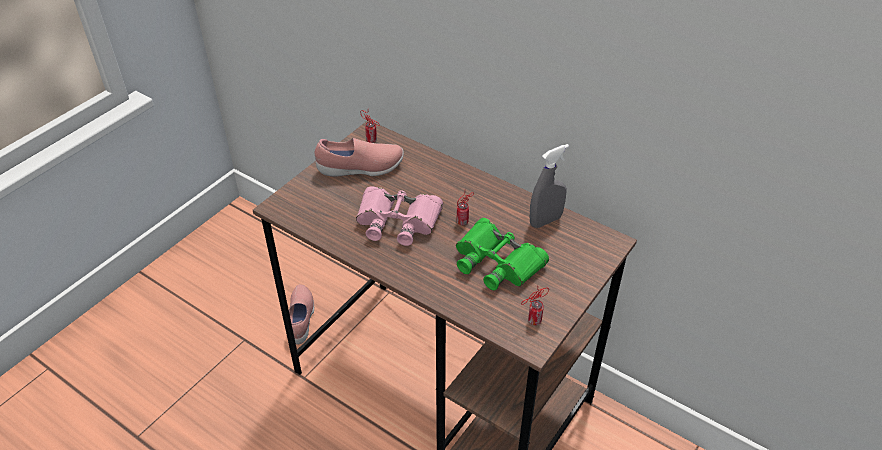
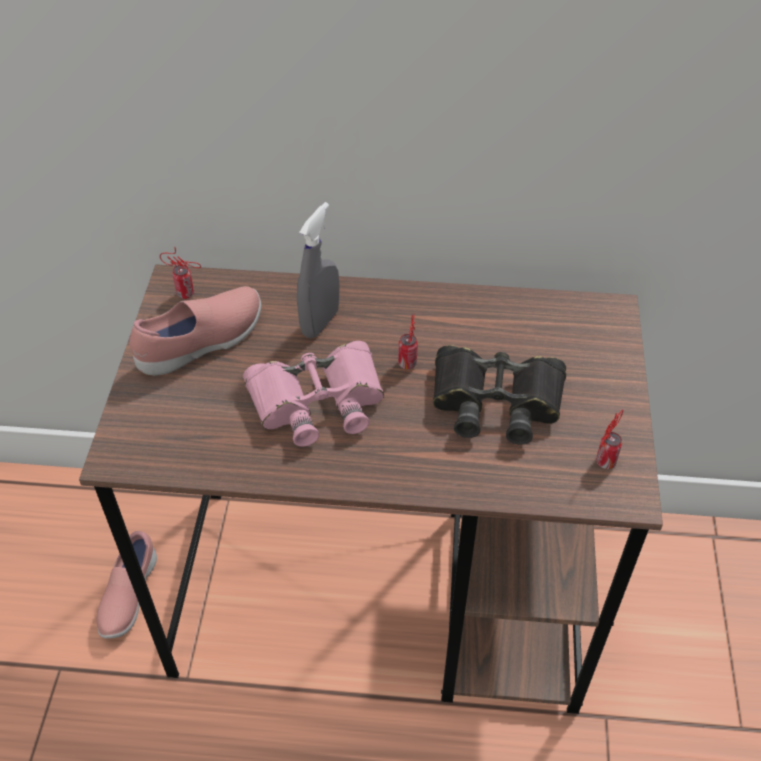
camera: 30 degrees left, 5 degrees up
(302, 319) = (128, 595): pink shoe -> pink shoe turned 135 degrees counterclockwise
(497, 262) = (496, 401): green binoculars -> black binoculars
(545, 221) = (512, 316): grey spray bottle -> grey spray bottle (320, 322)

